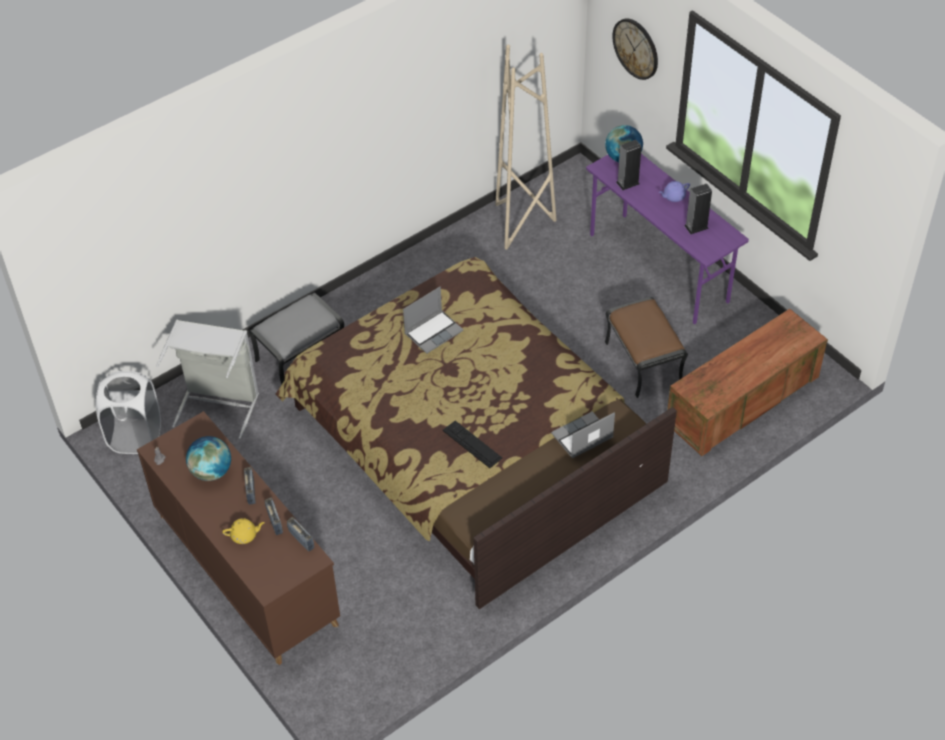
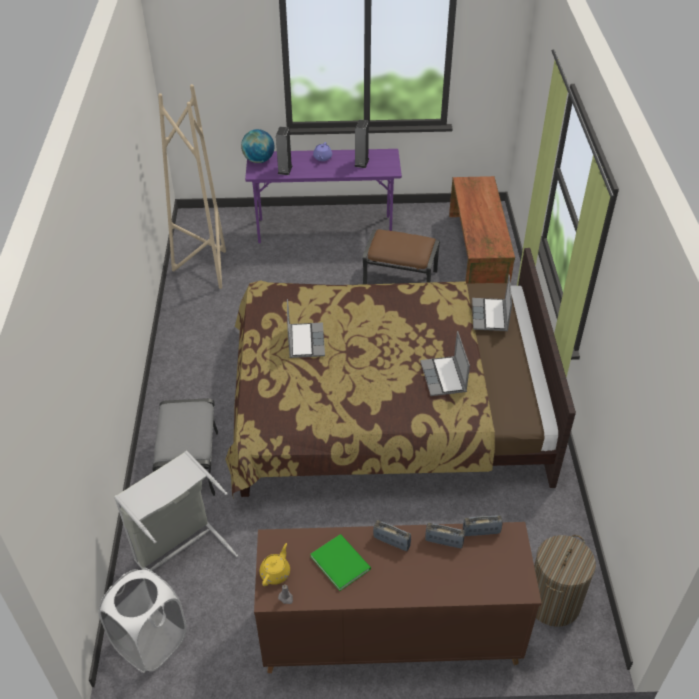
camera: 55 degrees left, 5 degrees down
(211, 471) = (340, 561): globe -> green book
(244, 535) = (442, 574): yellow teapot -> yellow teapot (275, 573)
(354, 662) = (553, 602): none -> laundry basket
(472, 444) = (444, 377): keyboard -> laptop
(636, 48) = (222, 66): wall clock -> none

